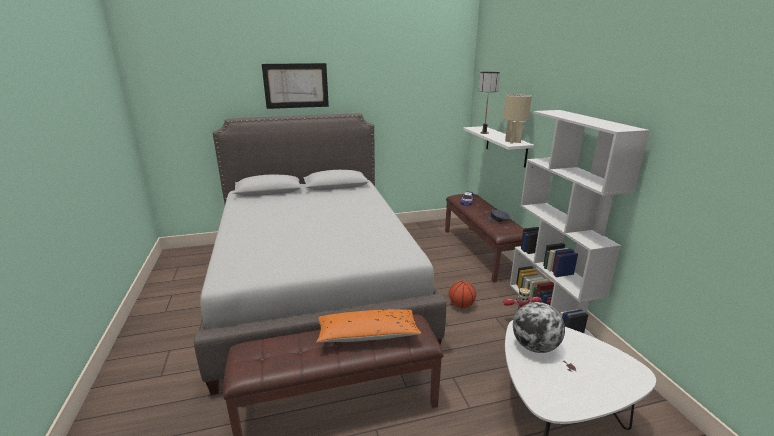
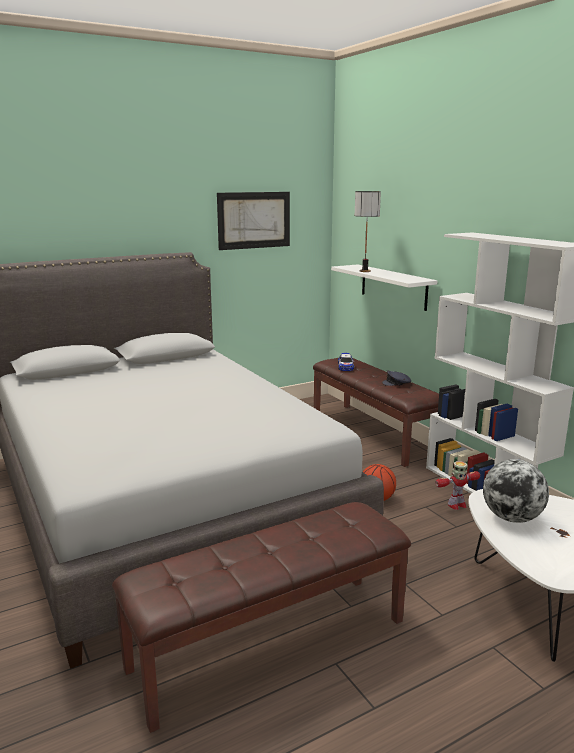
camera: 15 degrees left, 5 degrees down
(296, 86) = (96, 214): picture -> picture (254, 220)
(367, 335) = (307, 533): orange pillow -> none
(512, 142) = (409, 278): beige table lamp -> none

